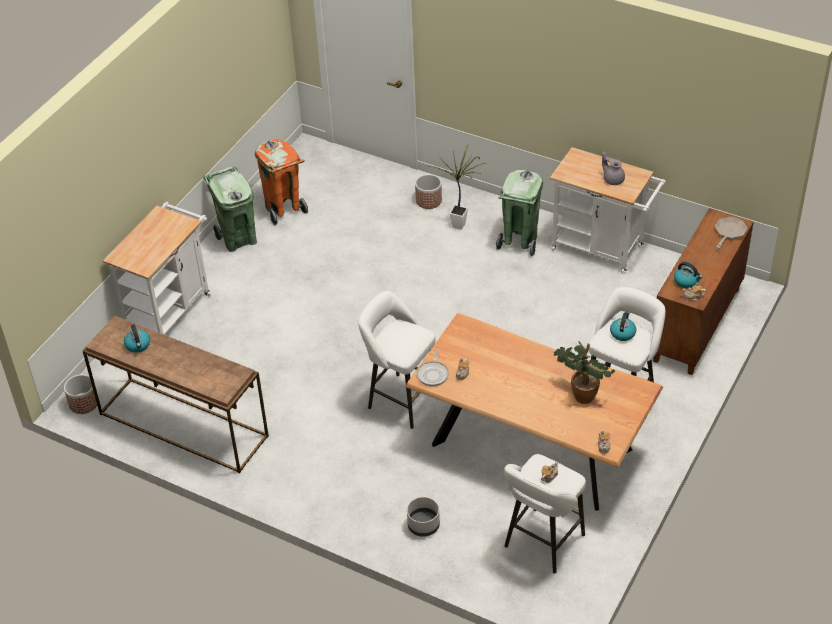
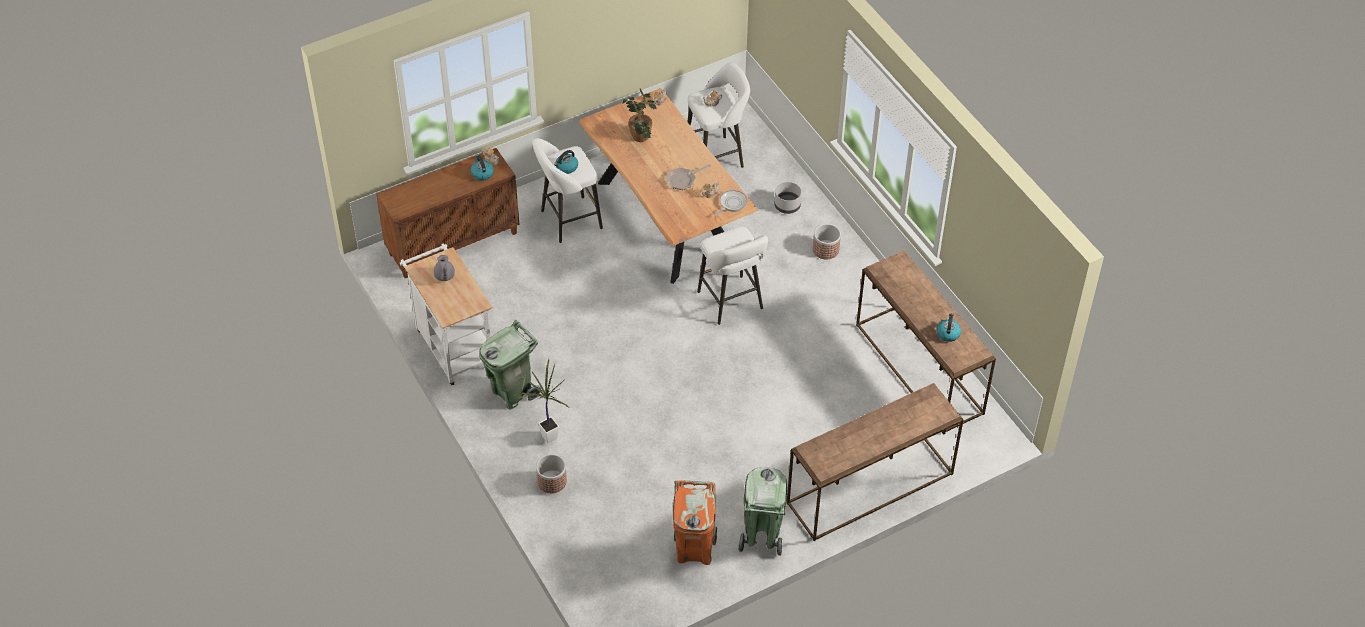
camera: 150 degrees left, 5 degrees up
(83, 403) = (994, 432): planter -> planter (826, 249)
(171, 308) = (870, 490): white cart -> brown console table
(729, 232) = (405, 194): frying pan -> frying pan (683, 180)

